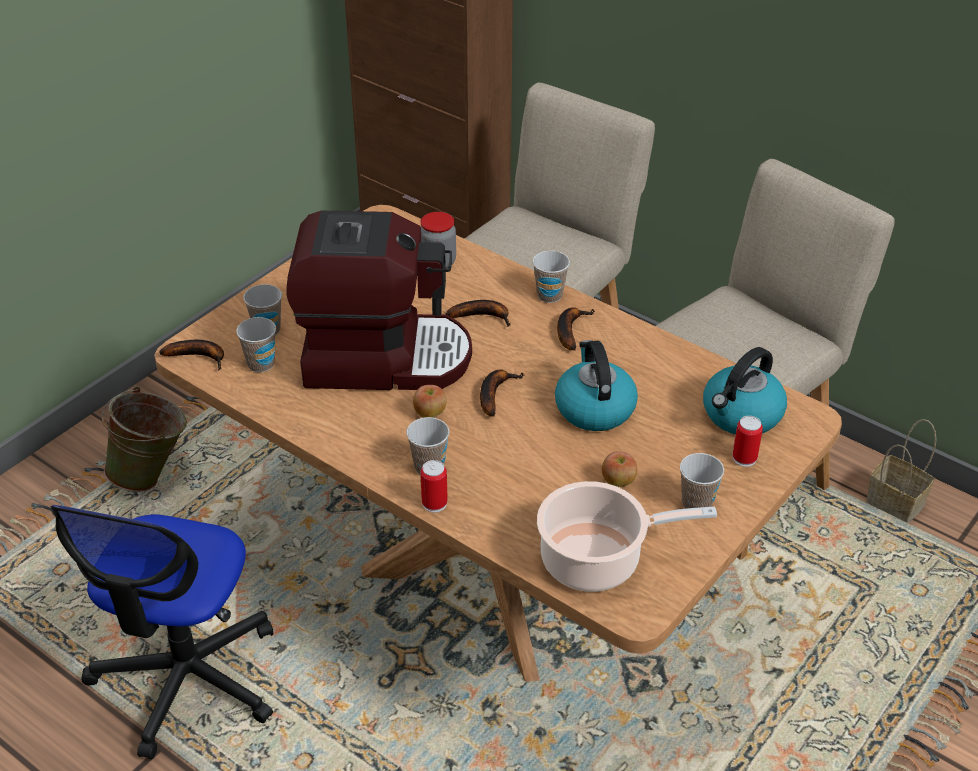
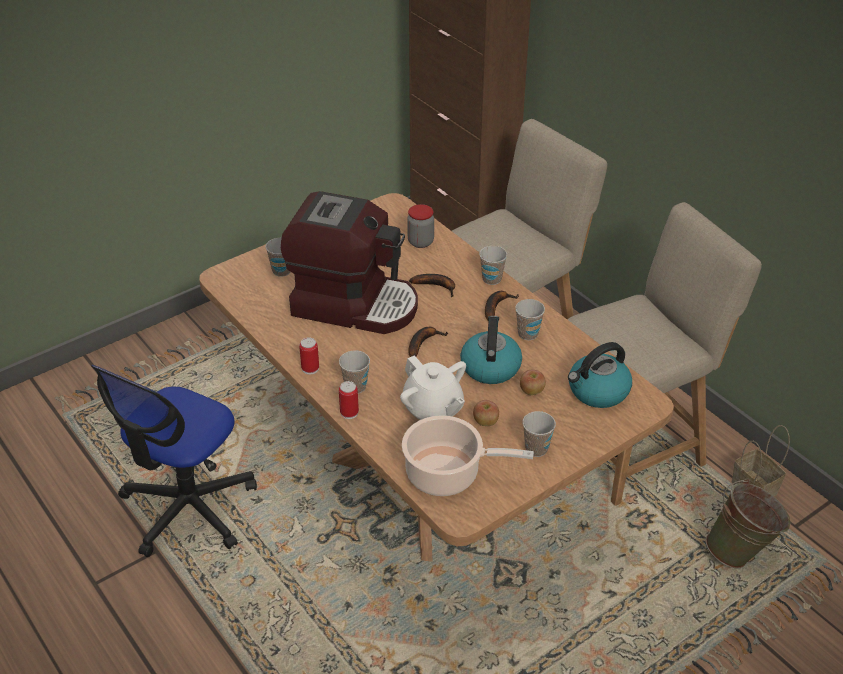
camera: 15 degrees right, 0 degrees up
(153, 475) = (211, 363): green bucket -> green bucket (741, 553)
(199, 356) = (229, 281): banana -> none
(261, 364) = (268, 294): cup -> cup (528, 334)
(430, 414) = (371, 350): apple -> apple (531, 392)
(544, 478) = (433, 410): none -> white teapot
(744, 458) = (586, 423): can -> can (310, 368)

